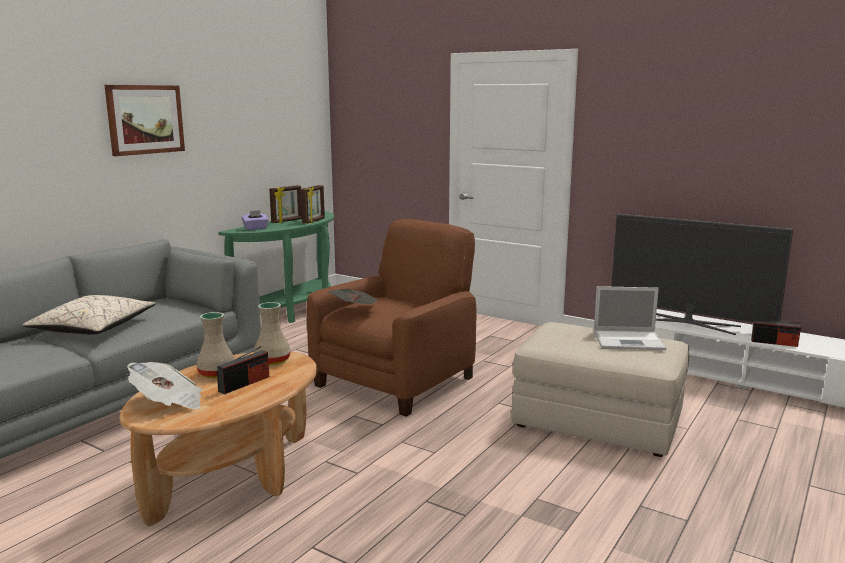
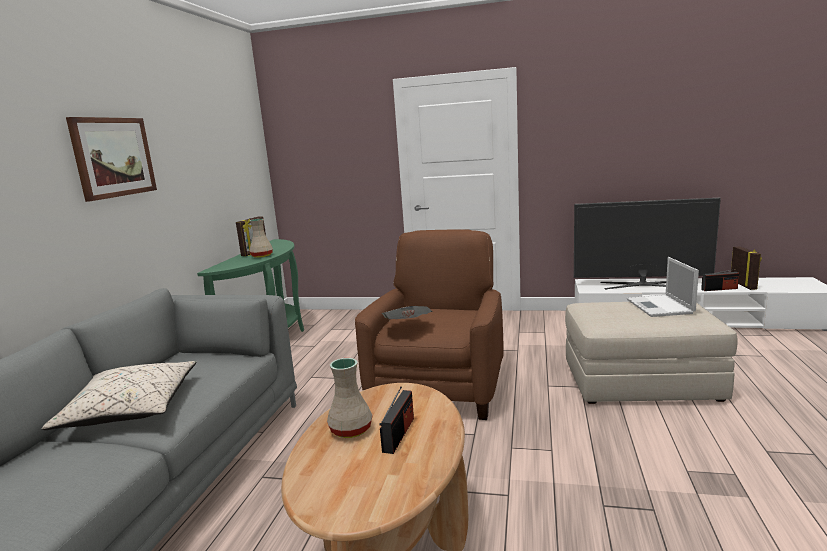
camera: 20 degrees left, 0 degrees up
(169, 403) = (343, 485): newspaper -> none
(255, 228) = (234, 264): purple tissue box -> none
(273, 361) = (393, 398): beige vase -> beige vase (262, 256)
(314, 221) = (282, 249): picture frame -> picture frame (743, 285)
(629, 340) = (660, 307): laptop -> laptop turned 105 degrees clockwise

